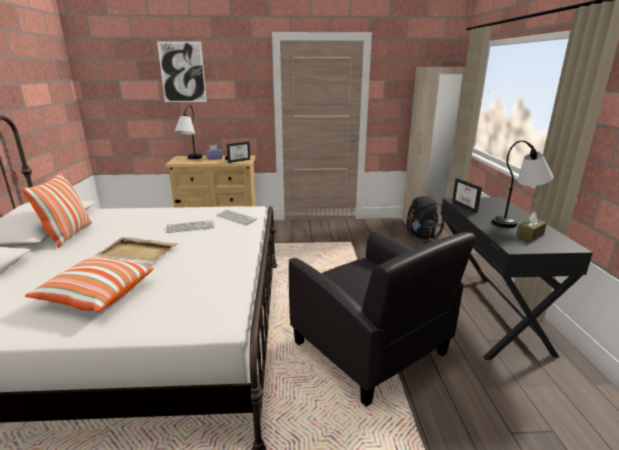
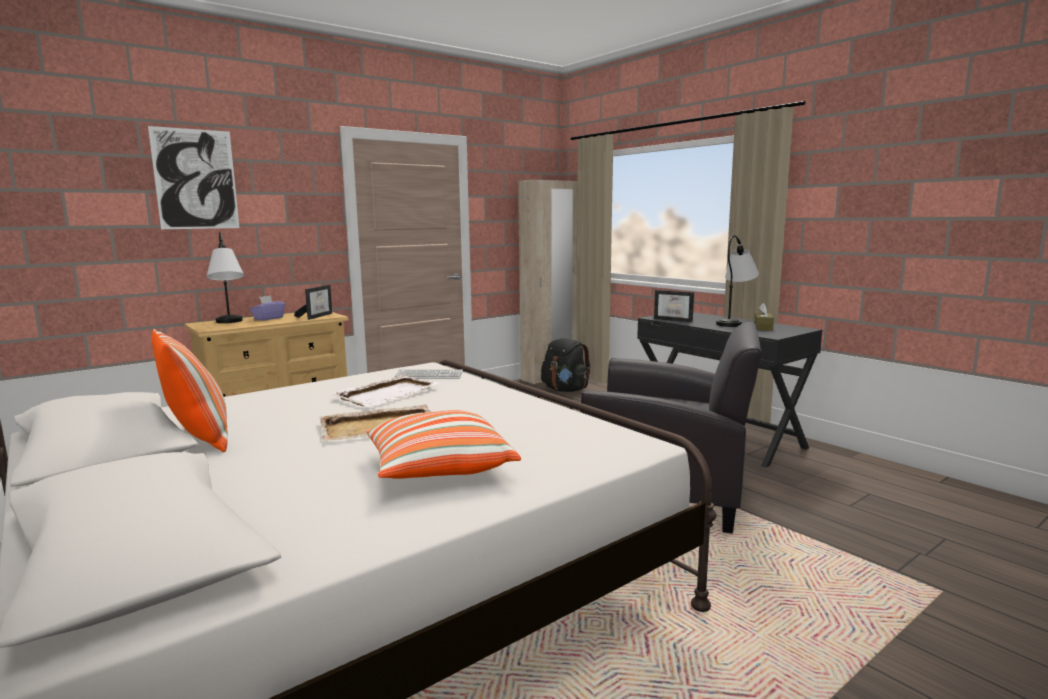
camera: 35 degrees left, 10 degrees down
(190, 227) = (388, 393): keyboard -> white tray

